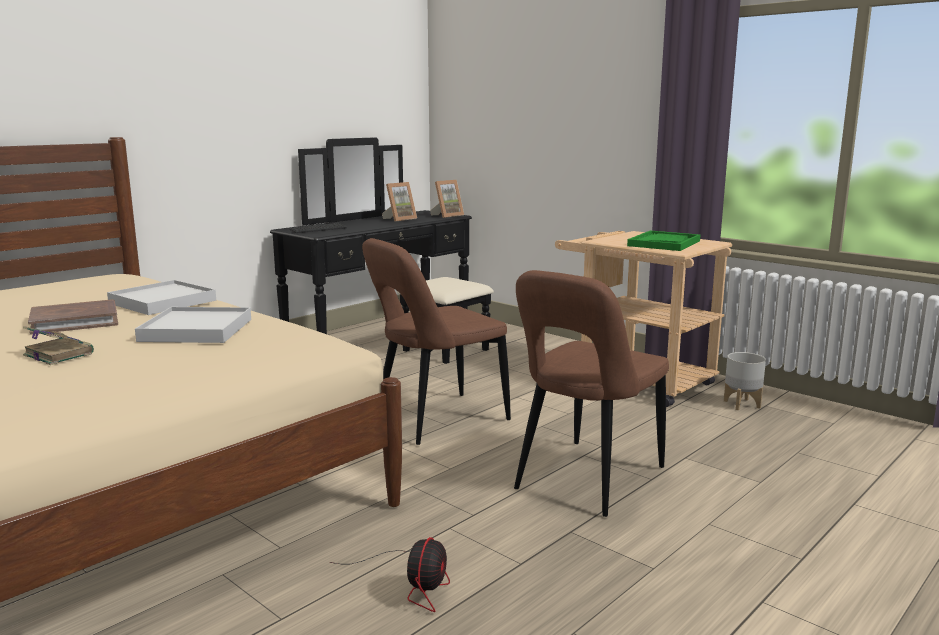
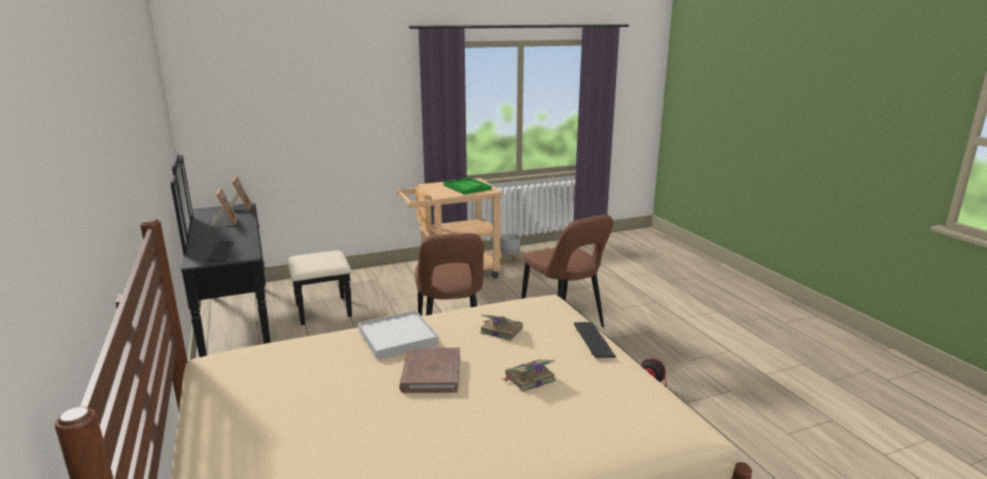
camera: 65 degrees left, 5 degrees up
(181, 372) = (593, 341): none -> keyboard
(196, 330) = (500, 330): white tray -> book

